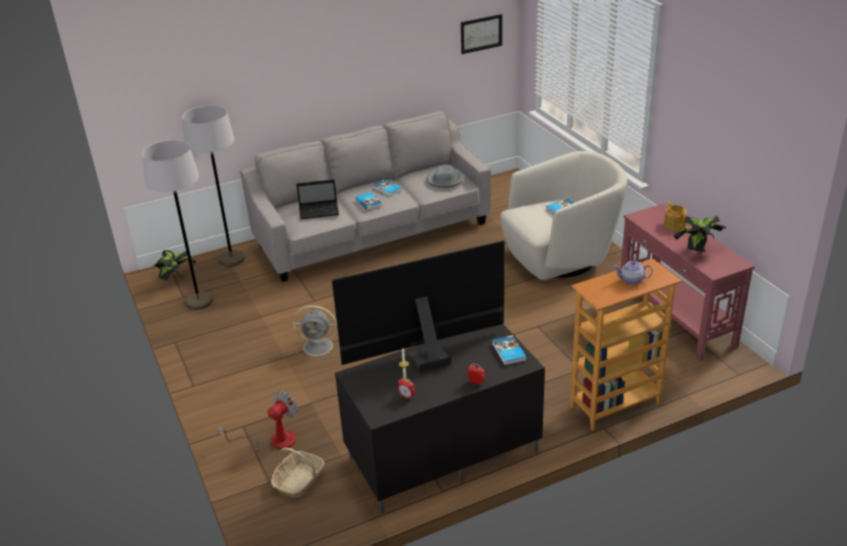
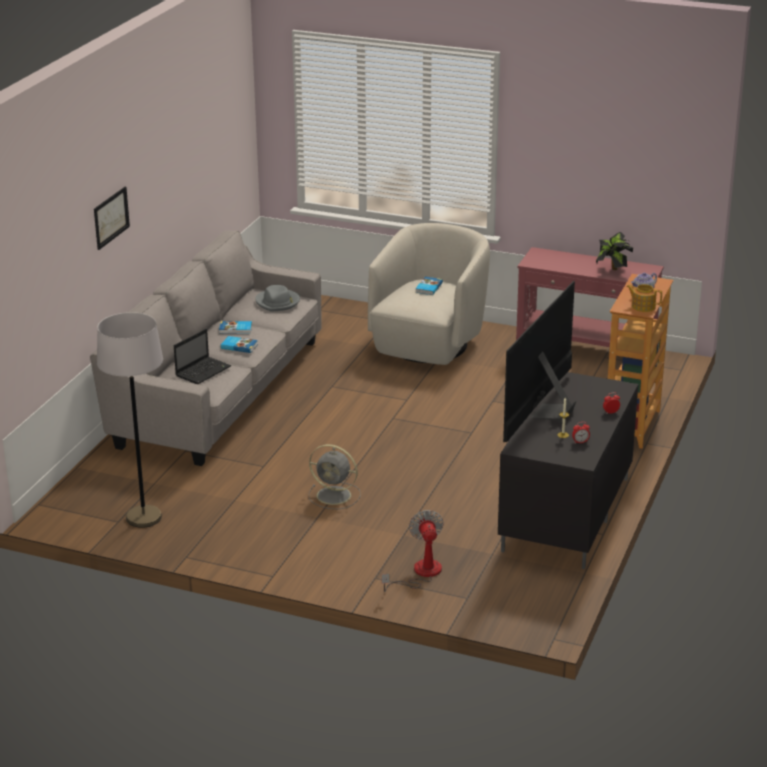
camera: 45 degrees left, 5 degrees down
(177, 280) = (80, 512): potted plant -> none
(231, 259) = (107, 471): grey floor lamp -> none
(299, 481) = (489, 584): basket -> none
(319, 346) = (335, 496): grey fan -> grey fan turned 60 degrees clockwise
(481, 33) = (234, 132): picture -> picture (111, 217)
(508, 352) = (598, 386): book -> none
(674, 224) = (565, 258): teapot -> teapot (643, 306)

